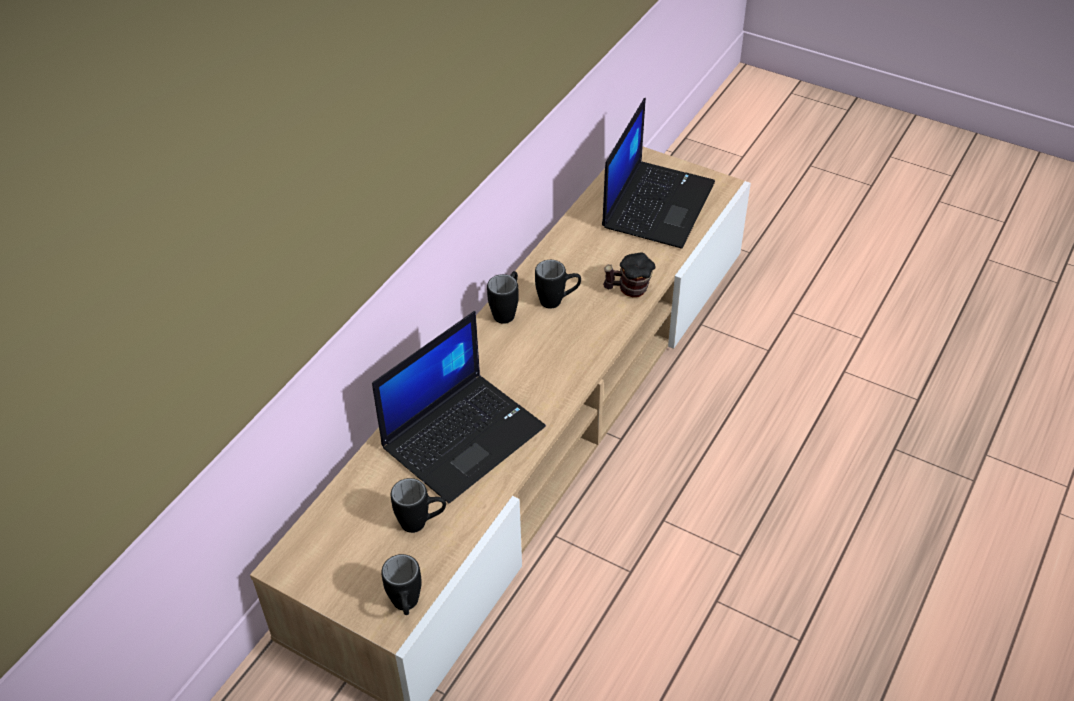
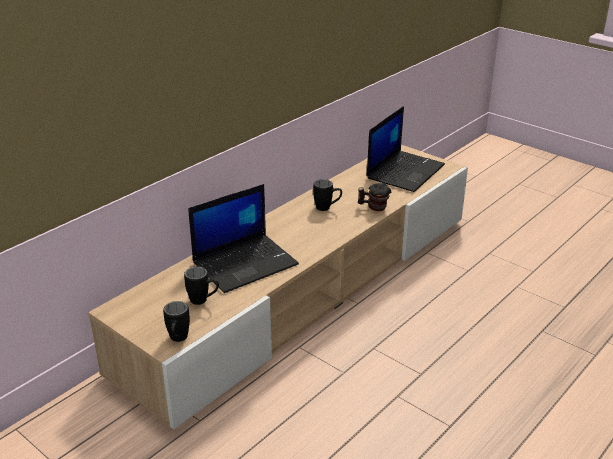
camera: 10 degrees right, 15 degrees down
(507, 311) = (294, 209): black mug -> none

